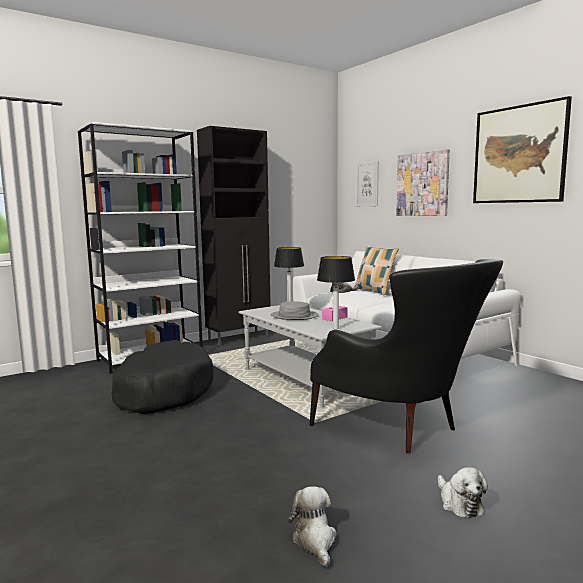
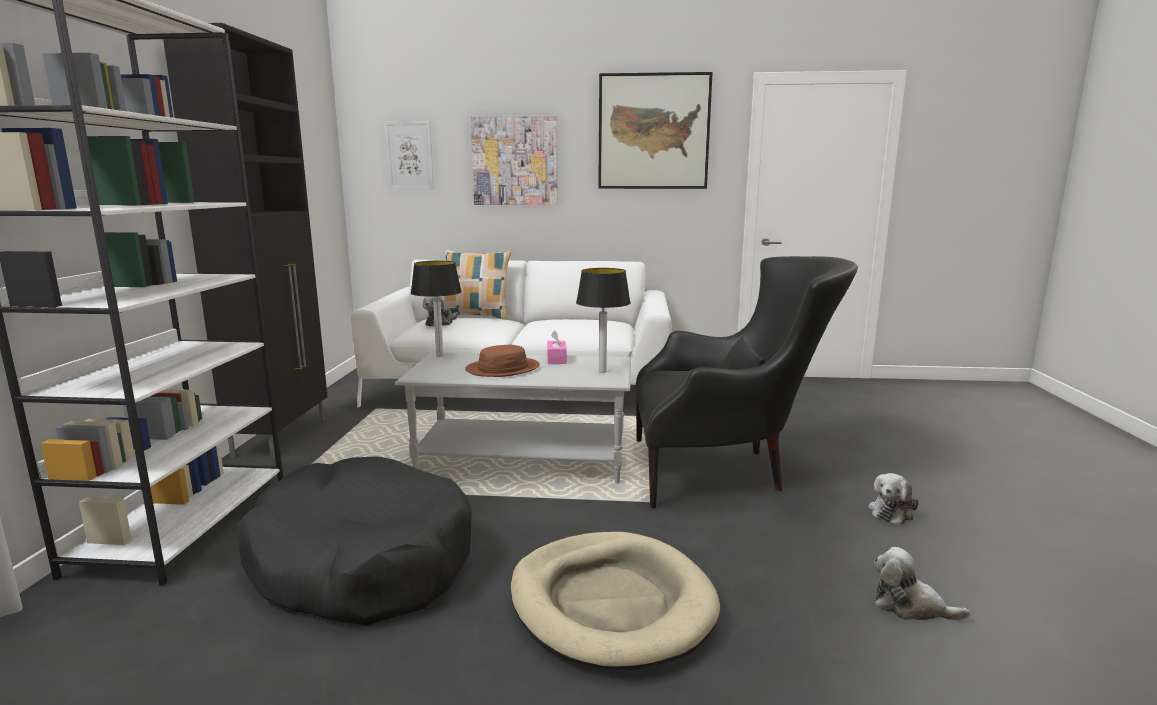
camera: 50 degrees left, 5 degrees up
(194, 448) = (611, 603): none -> beige dog bed
(294, 316) = (503, 369): grey hat -> brown hat
(459, 503) = (892, 512): plush toy -> plush toy turned 105 degrees clockwise

